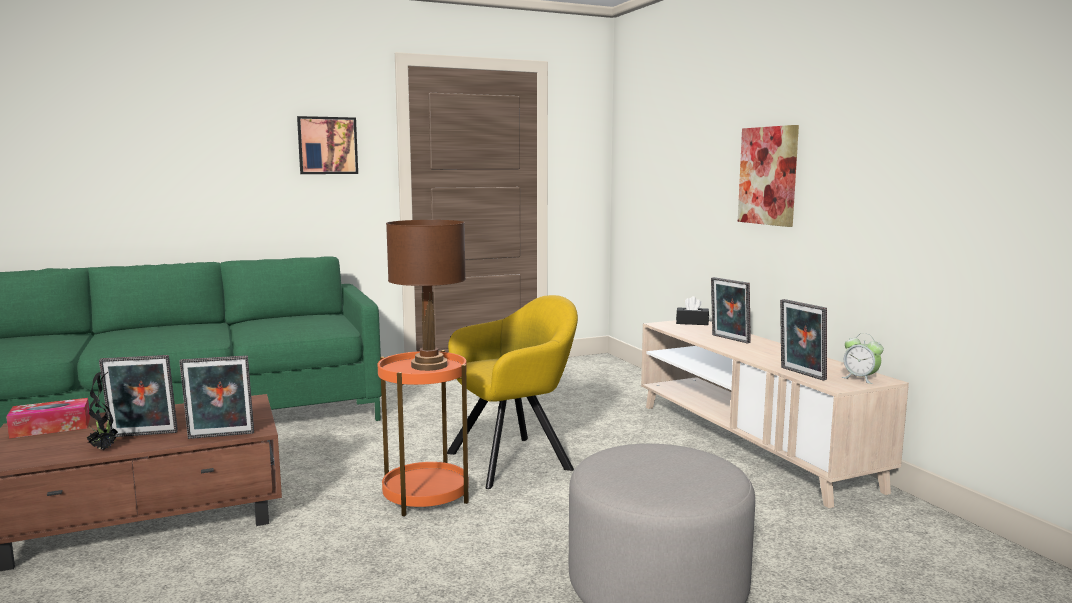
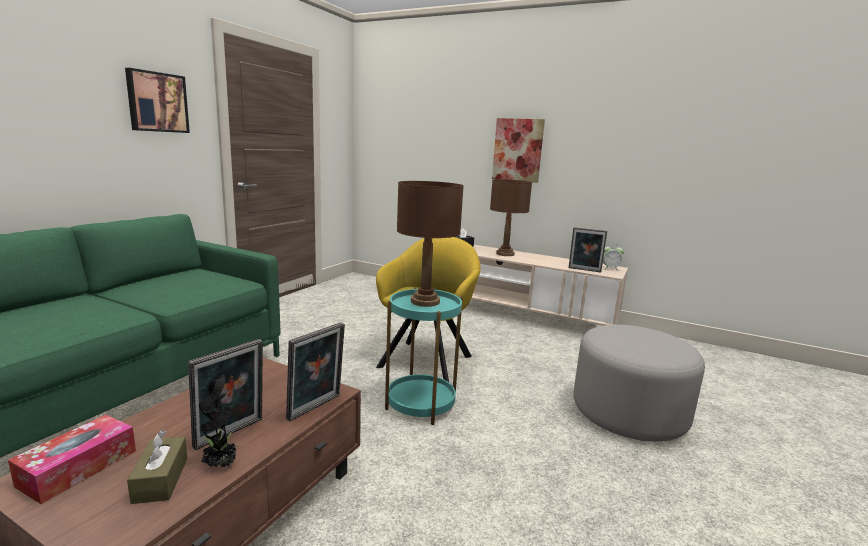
camera: 40 degrees left, 5 degrees up
(67, 445) = (160, 480): none -> brown tissue box
(426, 496) = (421, 404): orange side table -> turquoise side table
(729, 339) = (505, 254): picture frame -> brown table lamp

